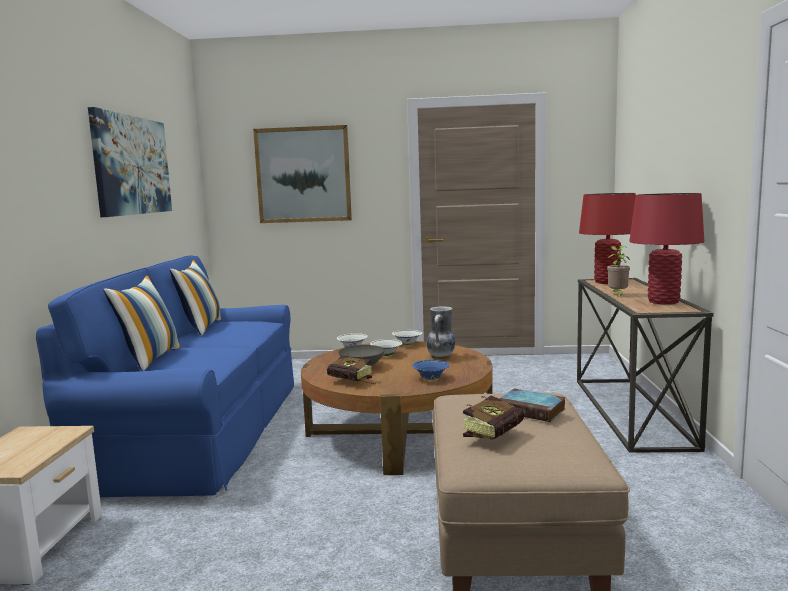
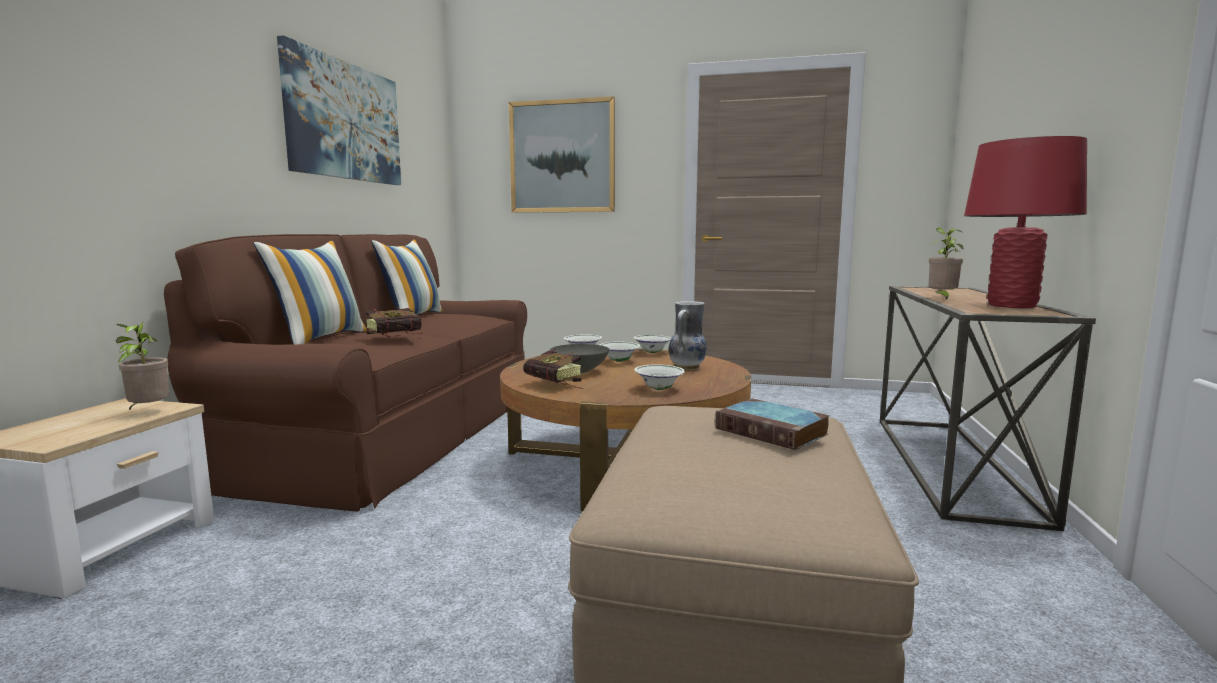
camera: 10 degrees right, 0 degrees up
(57, 436) = (148, 412): none -> potted plant
(200, 430) = (395, 435): blue sofa -> brown sofa
(430, 379) = (659, 389): blue bowl -> white bowl
(496, 435) = (697, 460): book -> book (400, 337)
(606, 282) = (929, 289): red table lamp -> none

